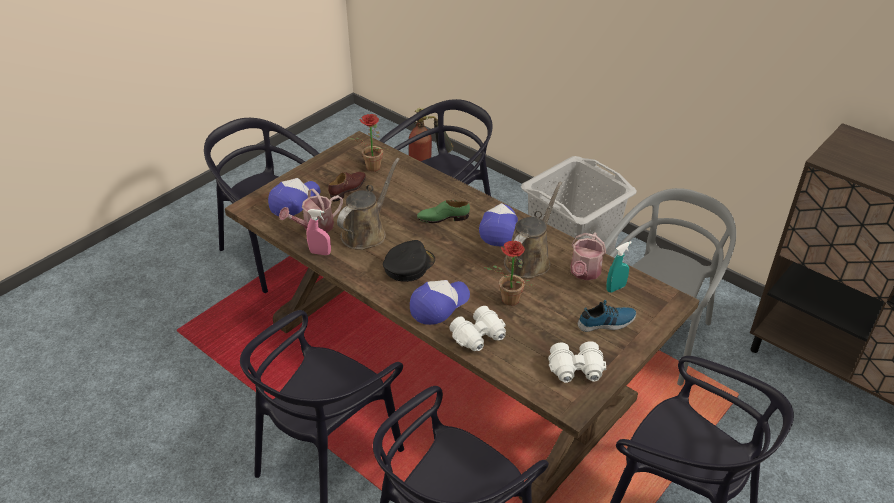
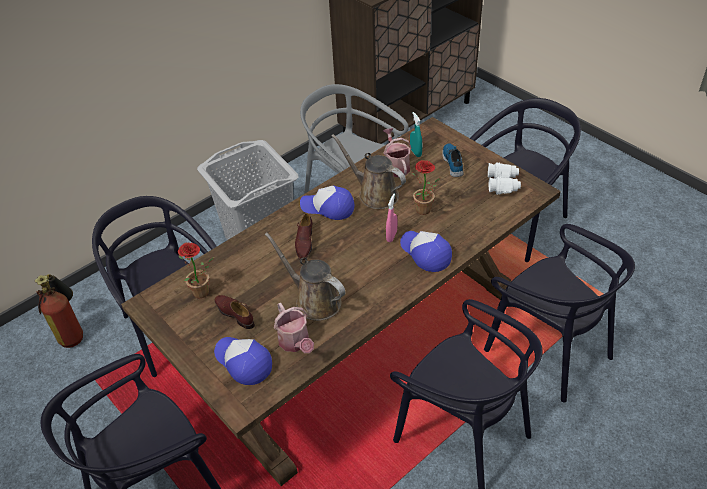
camera: 80 degrees left, 5 degrees up
(320, 253) = (339, 337): pink spray bottle -> pink spray bottle (391, 236)
(408, 265) = (370, 270): black cap -> none
(443, 218) = (304, 243): green shoe -> brown shoe
(479, 337) = (466, 231): white binoculars -> none
(584, 273) = (396, 166): watering can -> watering can turned 135 degrees counterclockwise

